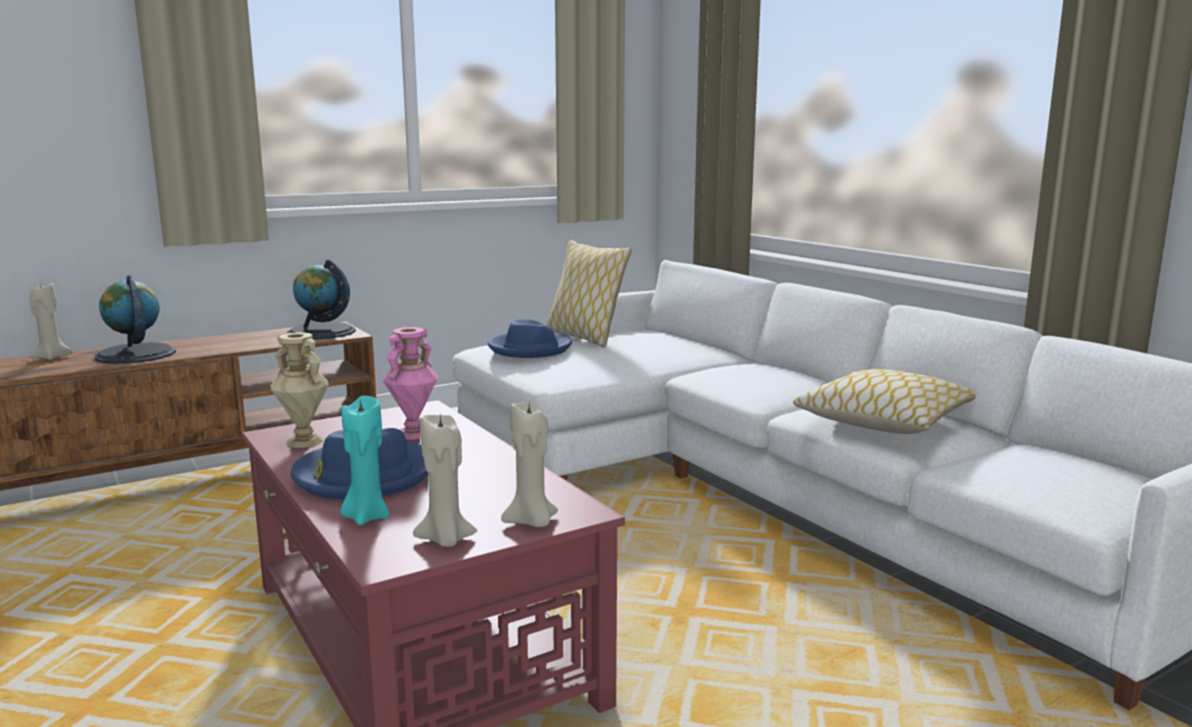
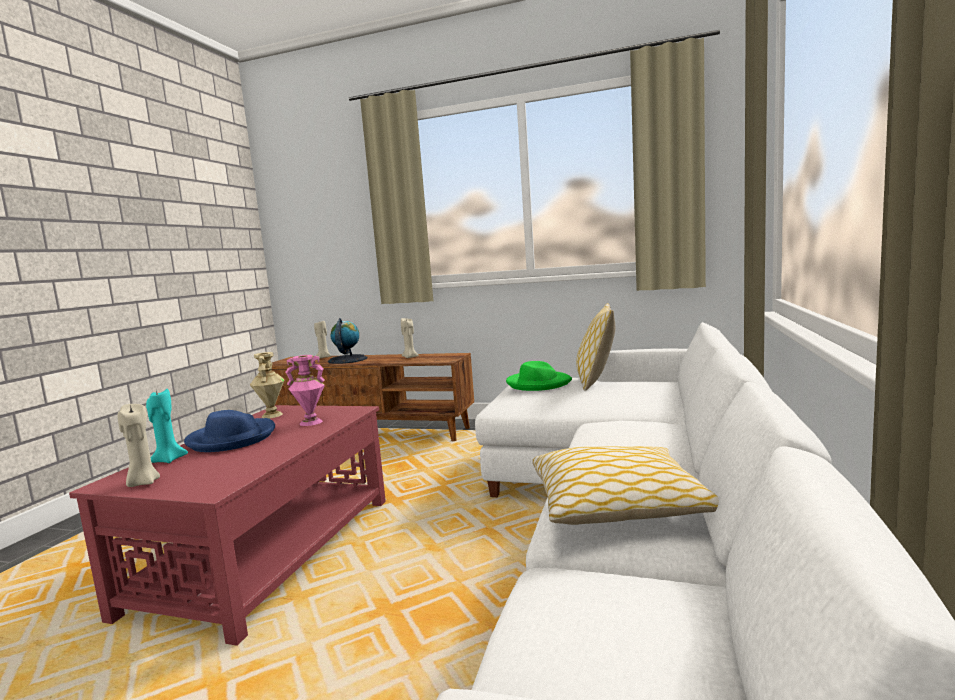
camera: 50 degrees right, 5 degrees down
(321, 332) = (440, 357): globe -> none
(530, 348) = (538, 383): blue hat -> green hat
(531, 522) = (185, 488): beige candle -> beige candle (409, 357)

